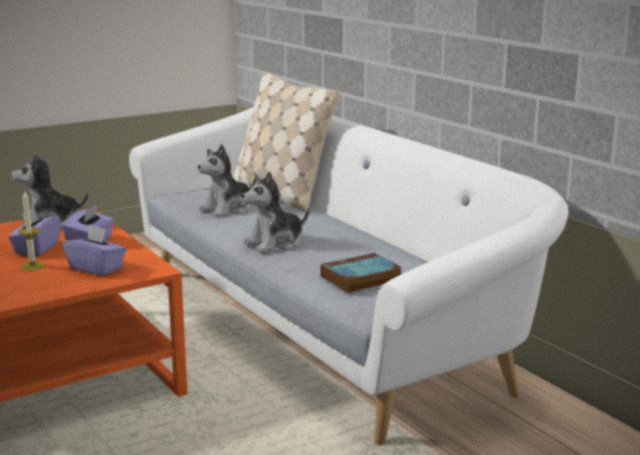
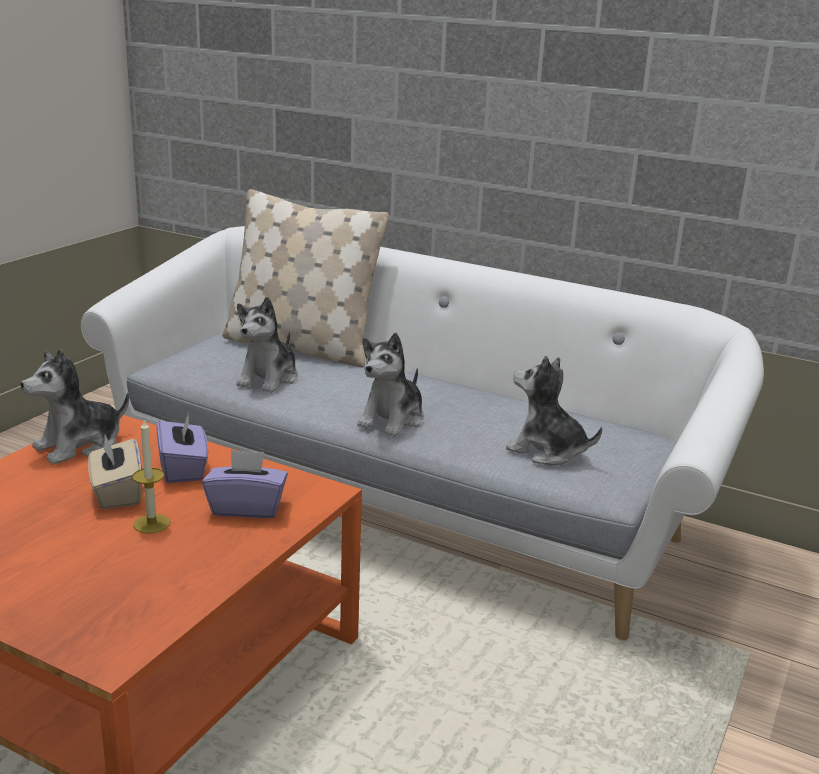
camera: 30 degrees left, 5 degrees up
(36, 249) = (117, 493): purple tissue box -> beige tissue box
(360, 279) = (547, 451): book -> plush toy

